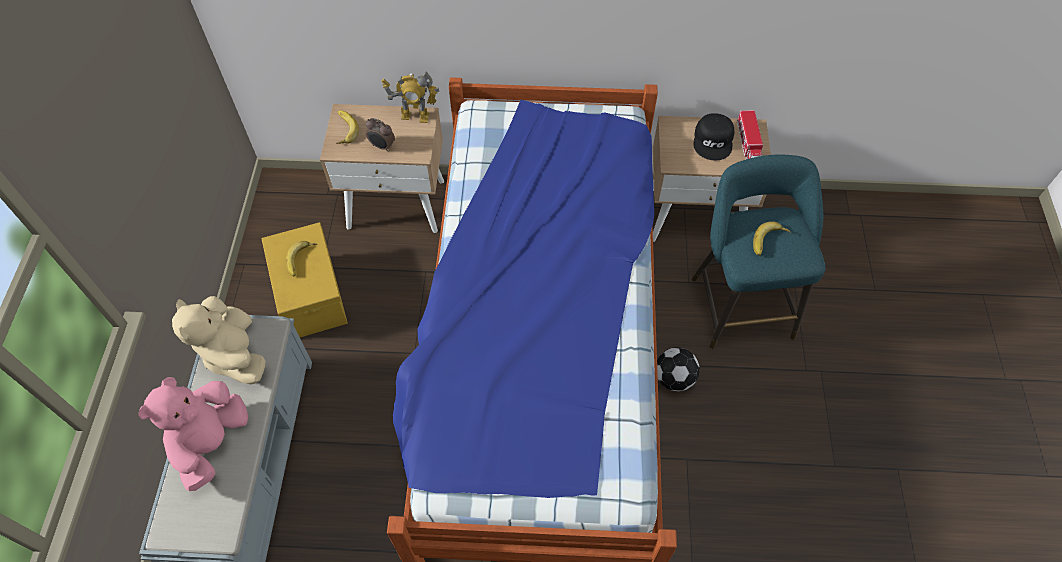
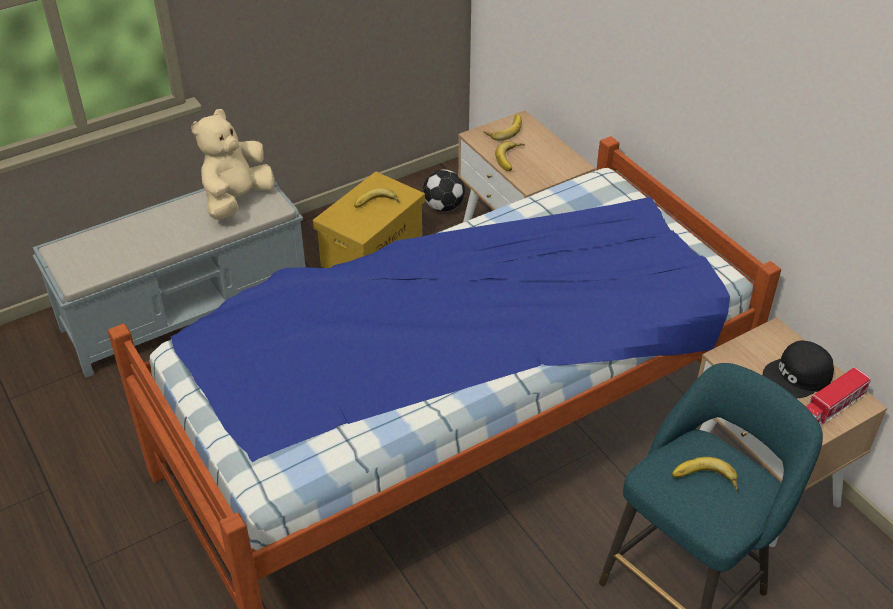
camera: 55 degrees right, 15 degrees down
(211, 442) = (149, 231): pink plush toy -> none
(382, 146) = (512, 159): alarm clock -> banana
(415, 116) = (568, 160): toy robot -> none
(674, 378) = (530, 567): football -> football (444, 206)

